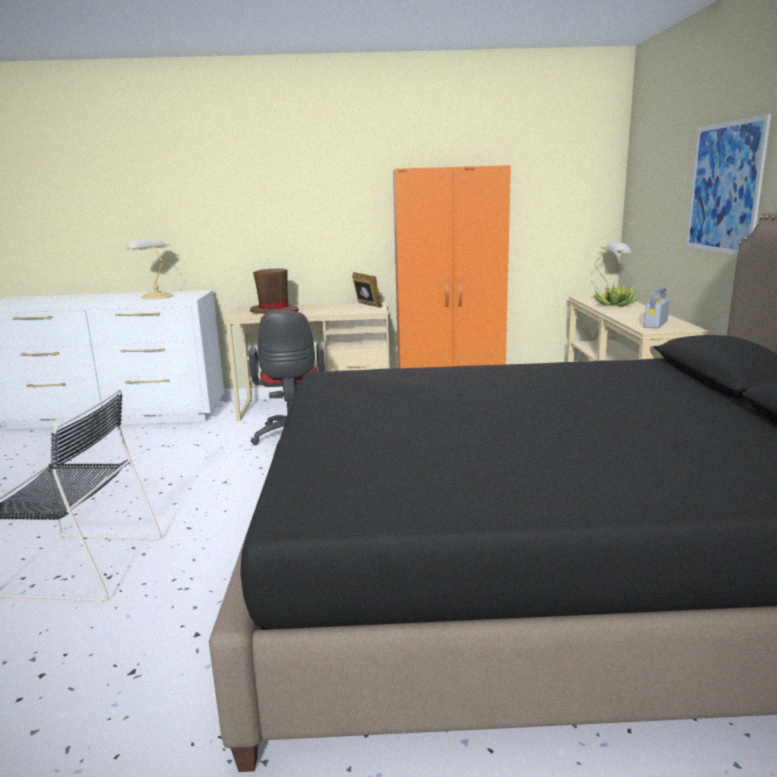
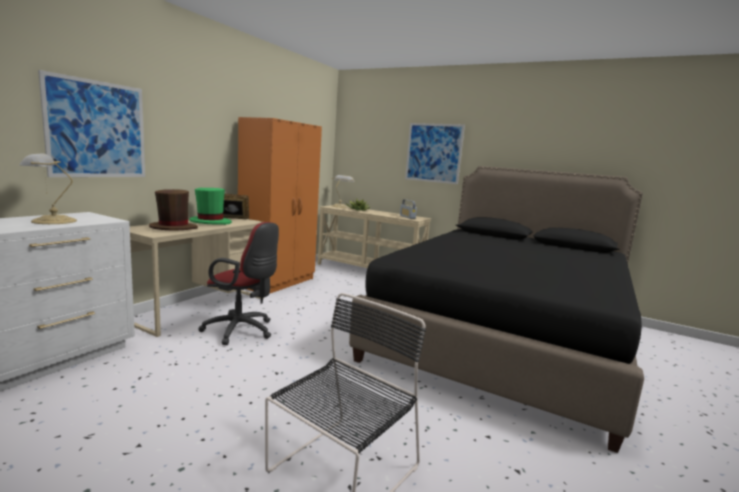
camera: 60 degrees left, 5 degrees down
(220, 210) = (97, 129): none -> picture
(330, 308) = (210, 222): none -> green hat

